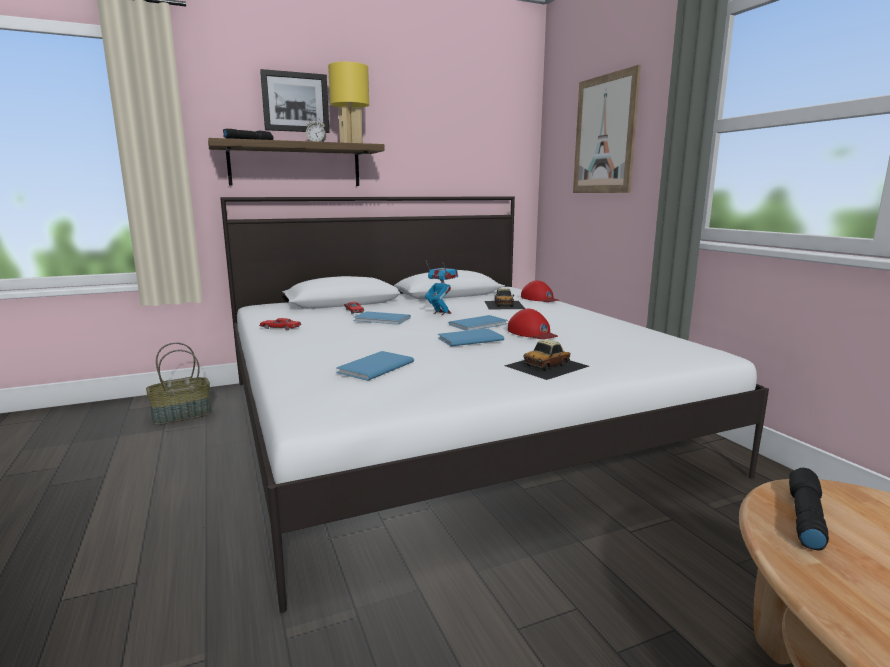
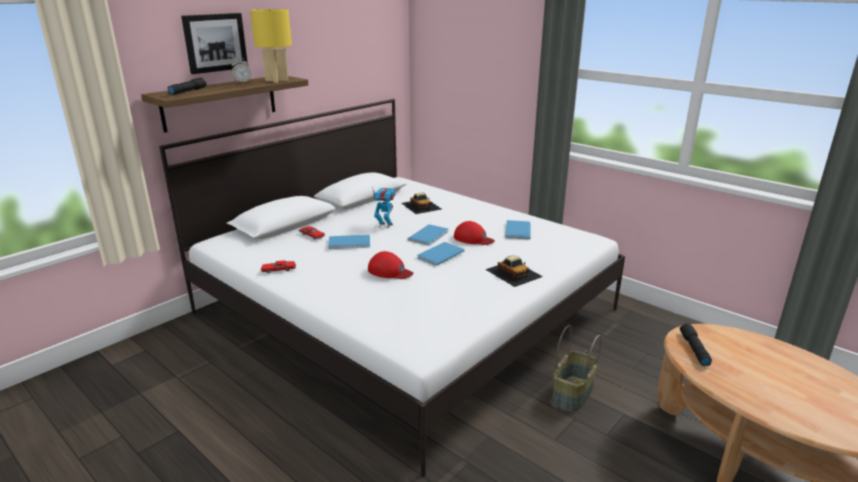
camera: 25 degrees left, 10 degrees up
(181, 415) = (175, 358): basket -> basket (573, 394)
(373, 367) = (411, 300): blue book -> blue book (516, 231)
(539, 298) = (439, 193): red cap -> red cap (390, 271)
(547, 366) = (513, 272): toy car -> toy car turned 60 degrees counterclockwise
(604, 135) = (478, 57): picture -> none

